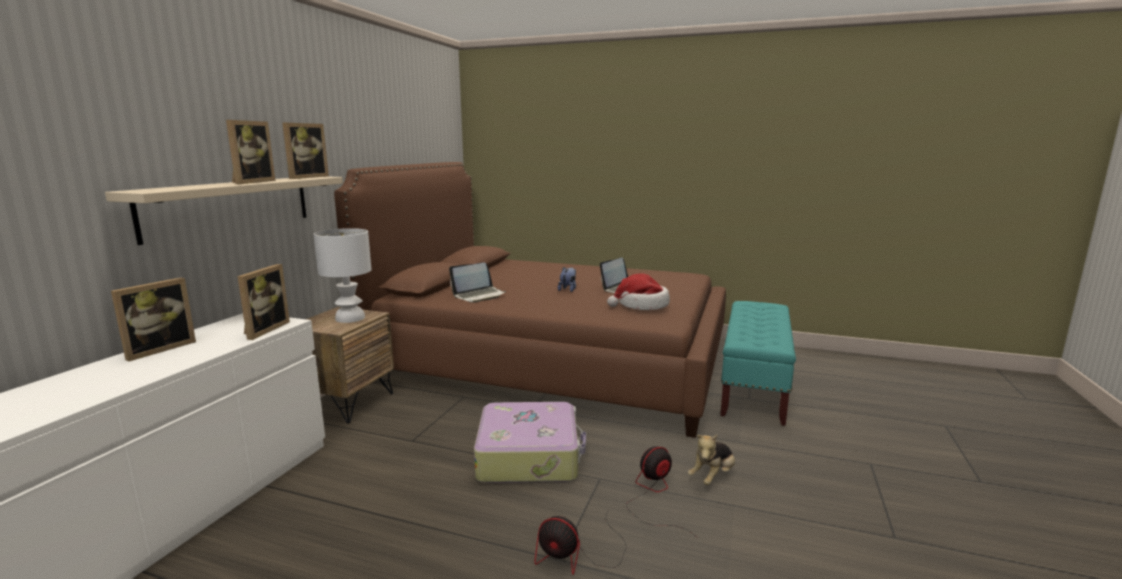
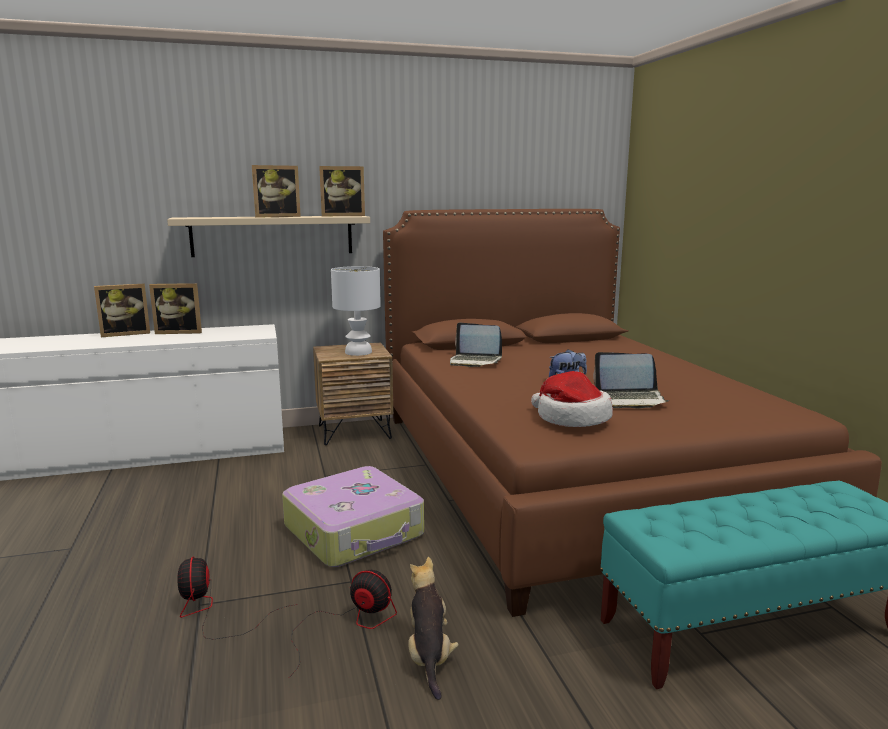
camera: 55 degrees right, 0 degrees up
(263, 330) = (239, 336): picture frame -> picture frame (126, 333)
(712, 477) = (429, 656): plush toy -> plush toy turned 75 degrees clockwise

